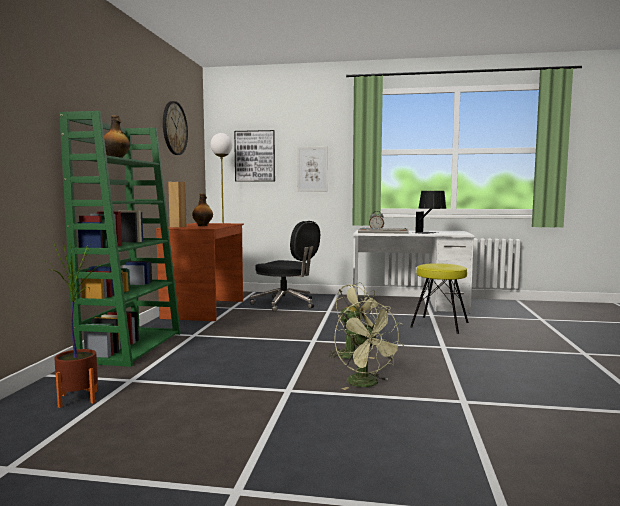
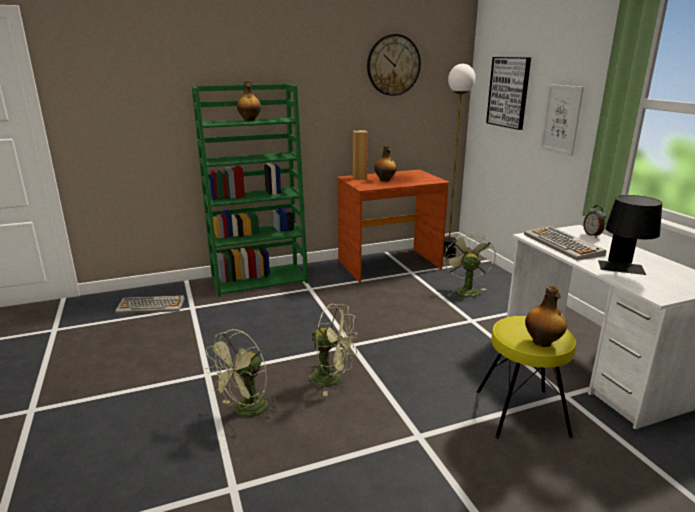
camera: 60 degrees right, 15 degrees up
(78, 398) = (152, 306): potted plant -> keyboard
(286, 304) = (465, 290): black office chair -> green fan
(455, 266) = (542, 342): none -> bottle

